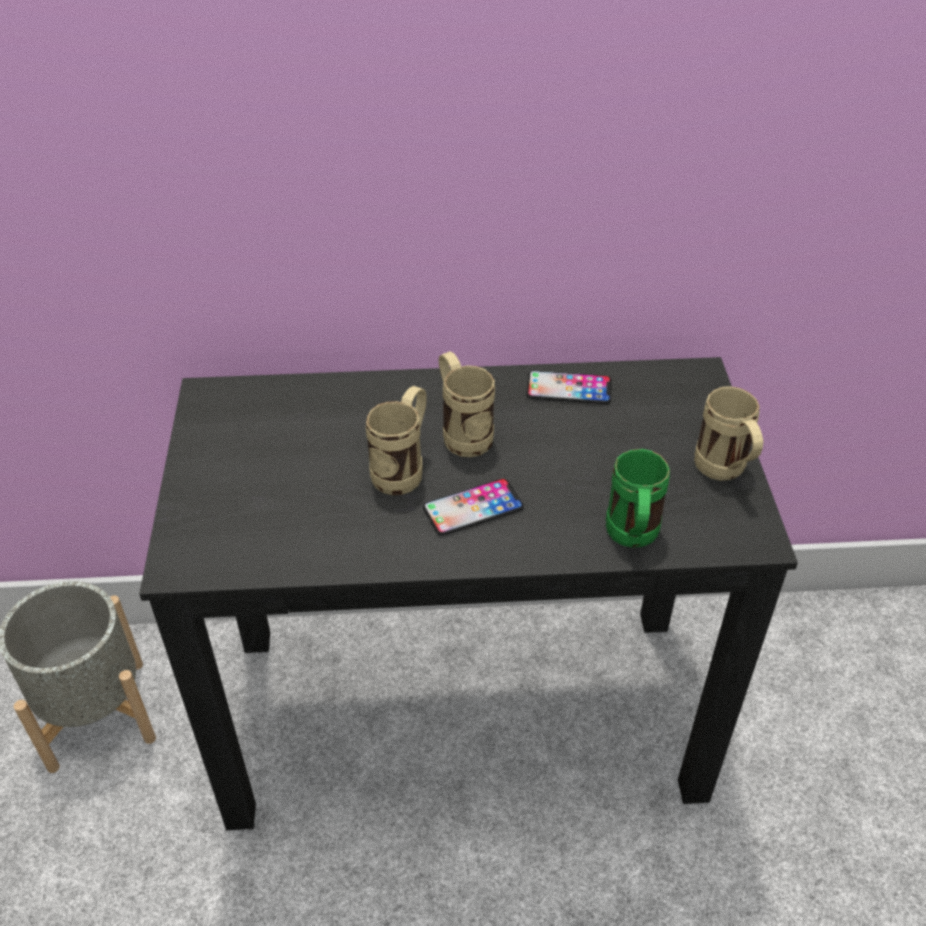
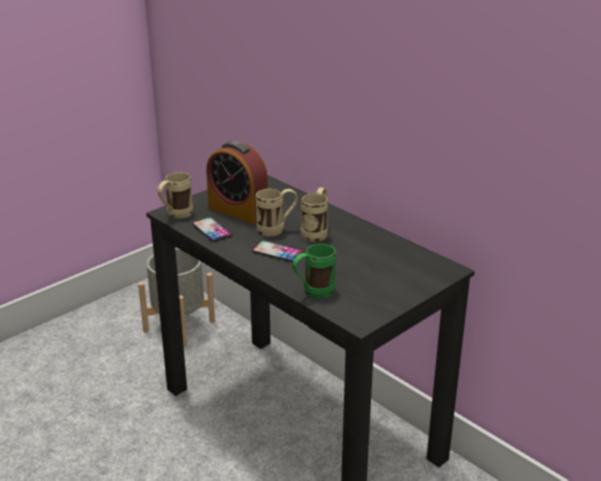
camera: 50 degrees right, 15 degrees down
(290, 476) = (238, 211): none -> alarm clock
(569, 388) = (384, 243): phone -> phone (211, 230)
(724, 472) = (391, 299): beige mug -> beige mug (175, 215)

